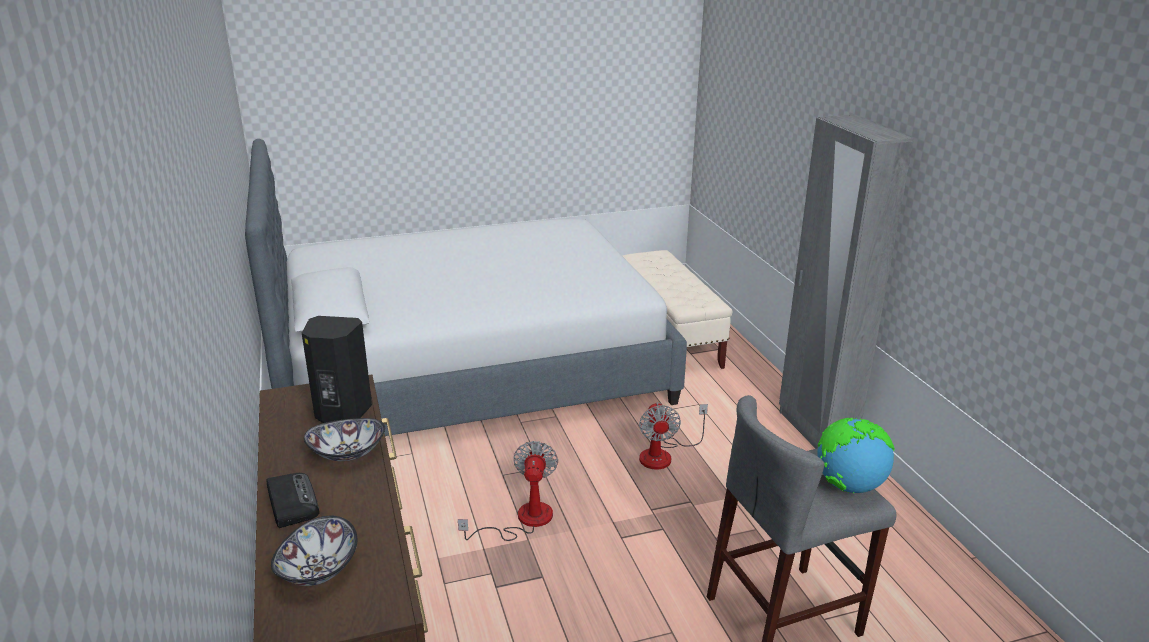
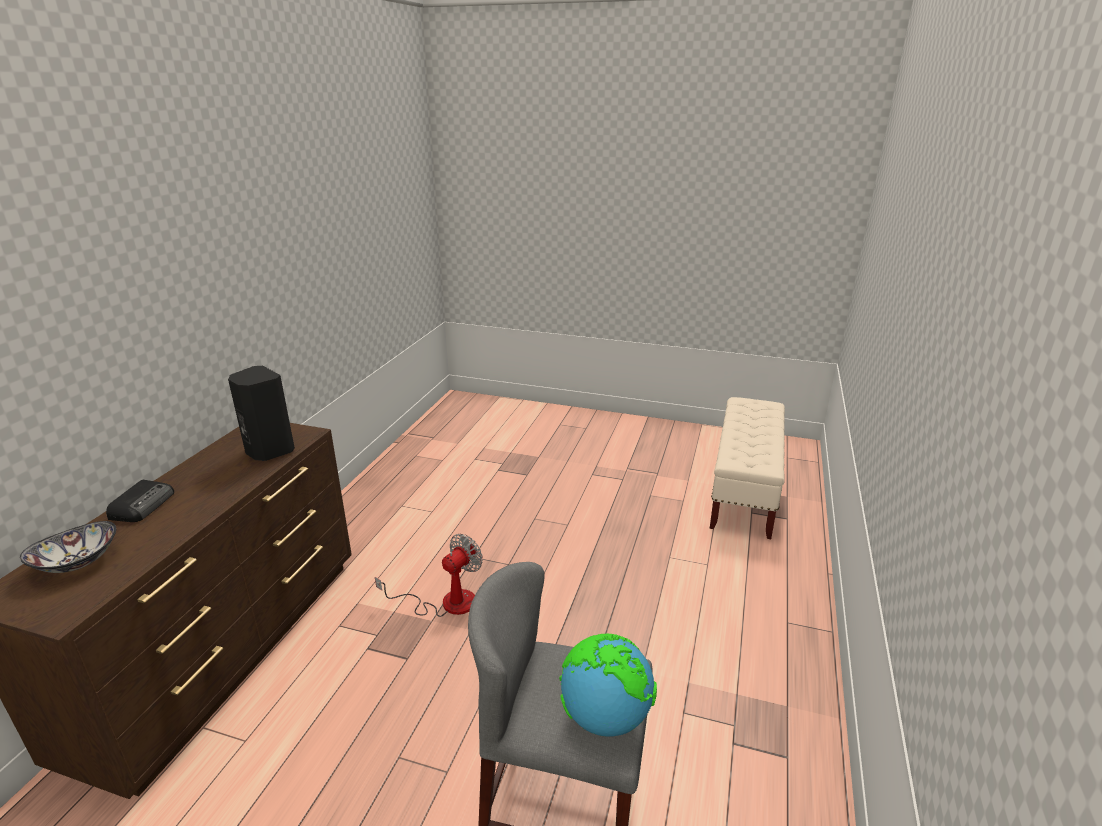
camera: 35 degrees right, 0 degrees up
(348, 453) = (226, 482): bowl -> none
(468, 368) = (544, 459): bed -> none
(664, 454) = (621, 598): fan -> none
(815, 431) = (804, 644): grey wardrobe -> none

